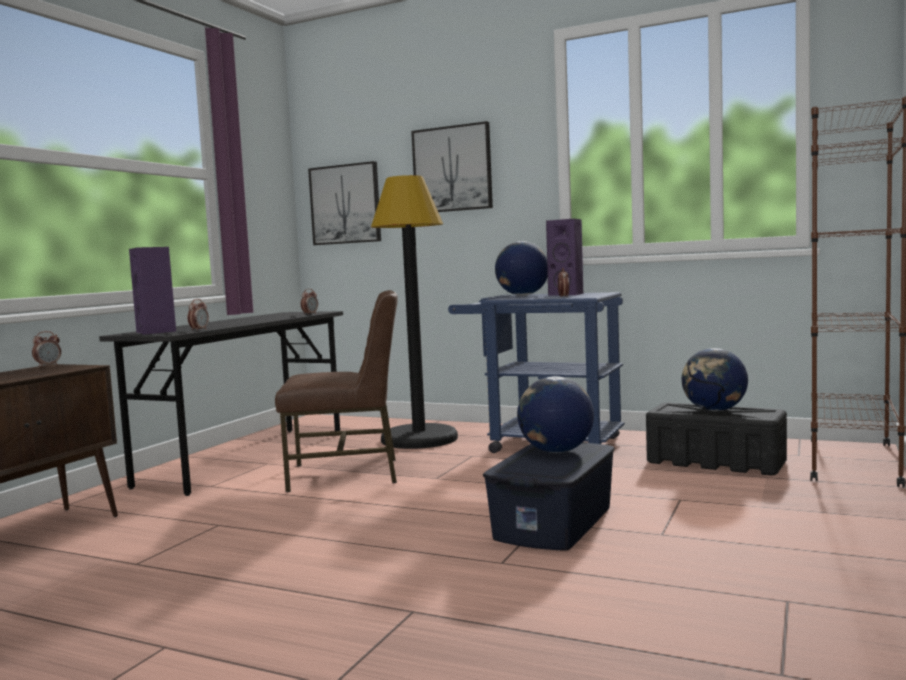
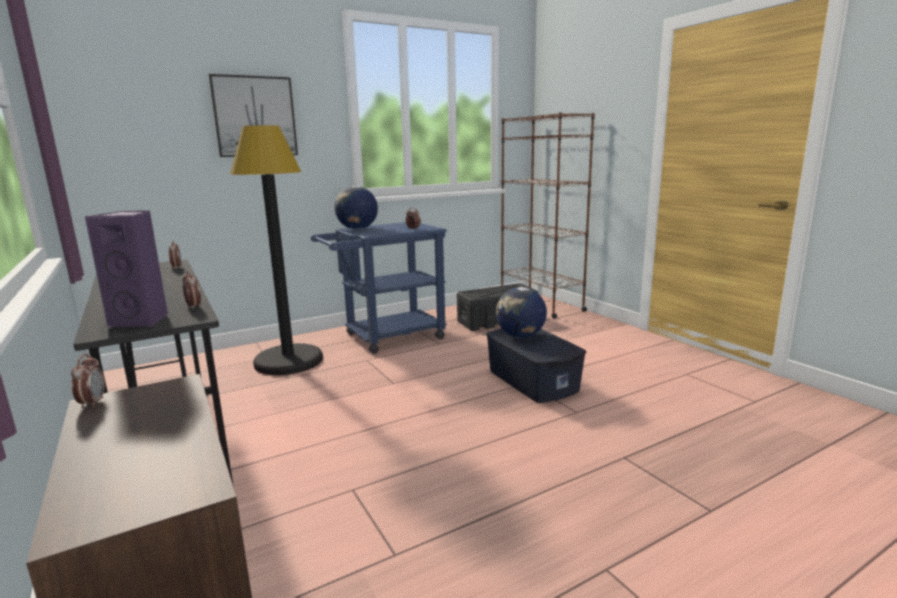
camera: 55 degrees left, 10 degrees up
(345, 204) = (123, 143): picture -> none
(346, 474) = (320, 406): brown chair -> none
(568, 294) = (393, 226): purple speaker -> none
(714, 410) = (498, 291): globe -> none

